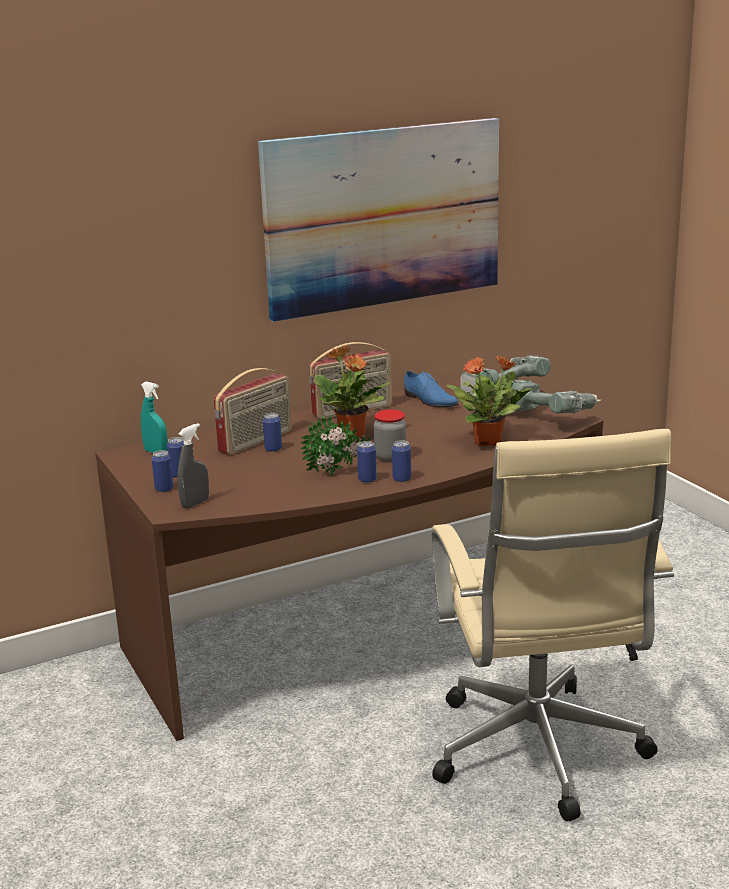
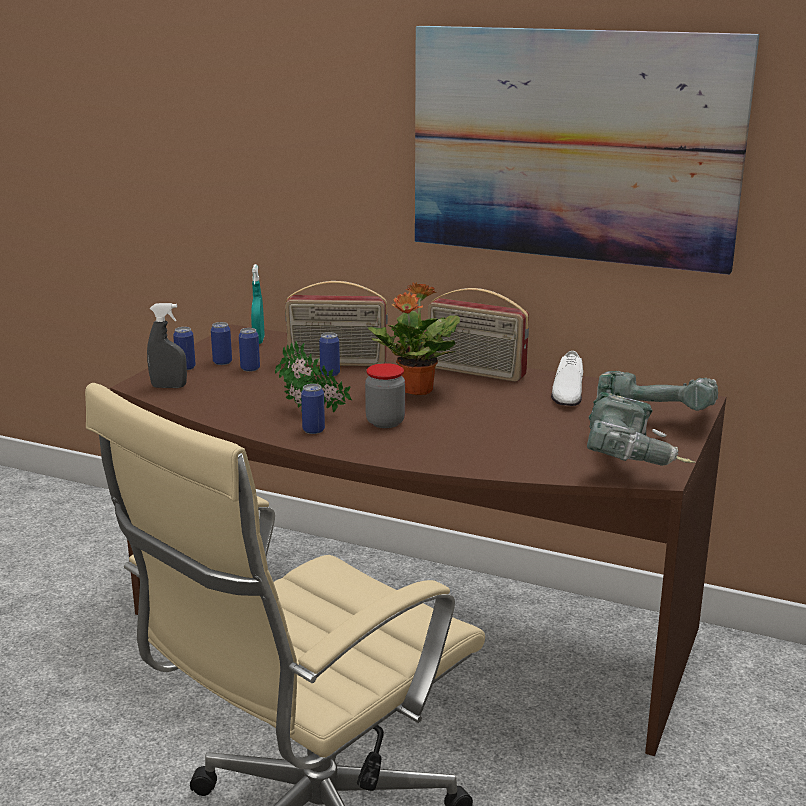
camera: 50 degrees right, 0 degrees up
(402, 479) = (337, 443): can -> can (250, 368)
(429, 400) = (567, 392): blue shoe -> white shoe
(489, 442) = (502, 452): potted plant -> none

